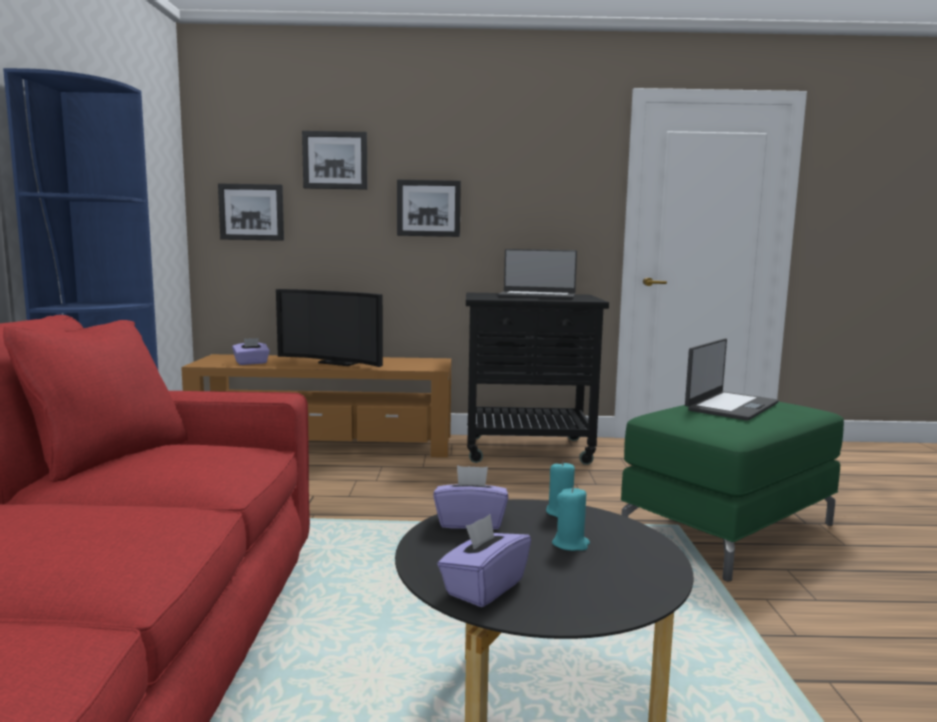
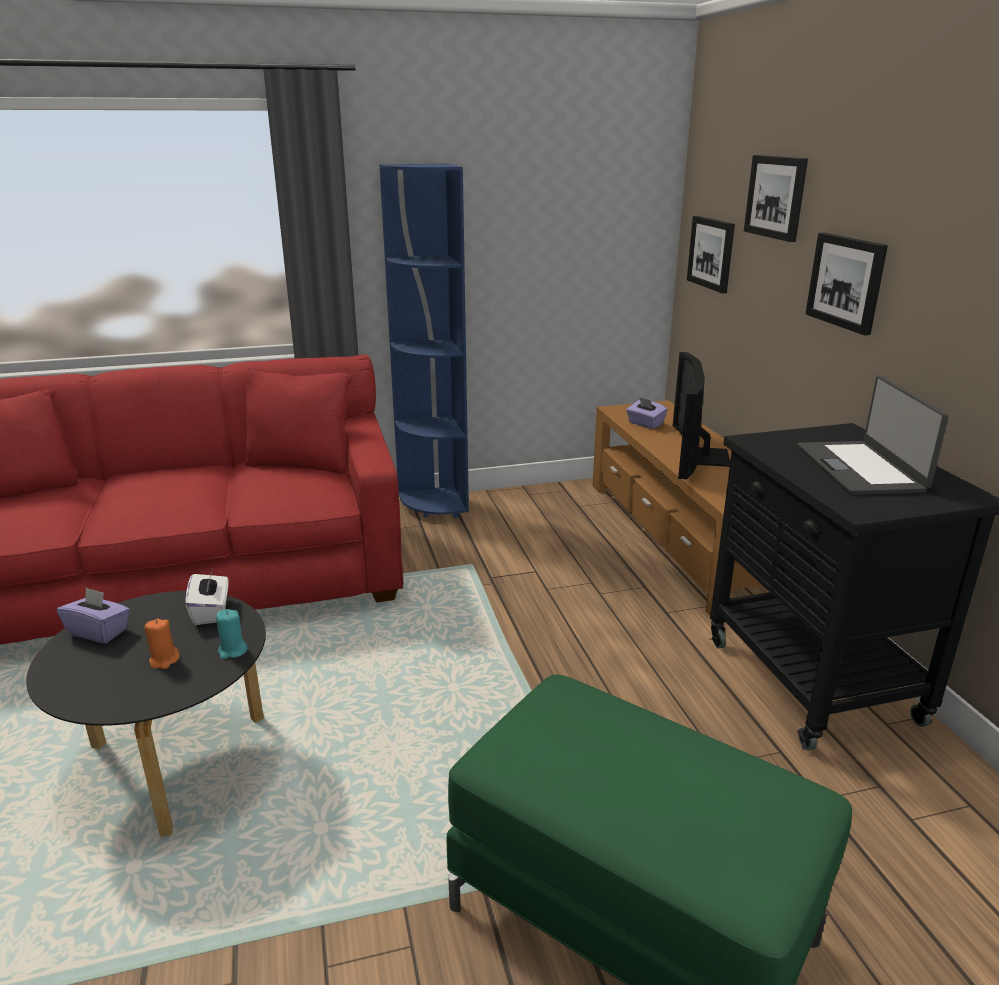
camera: 75 degrees right, 15 degrees up
(470, 522) = (211, 612): purple tissue box -> white tissue box
(570, 544) = (164, 660): turquoise candle -> orange candle
(730, 406) = (666, 766): laptop -> none

